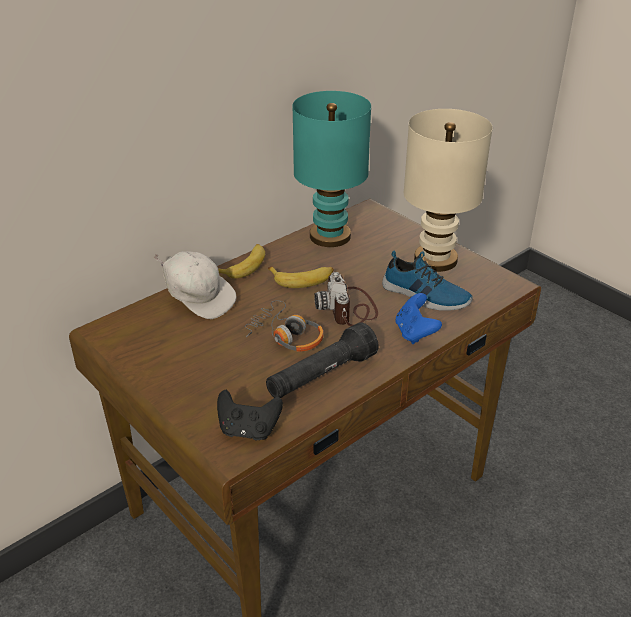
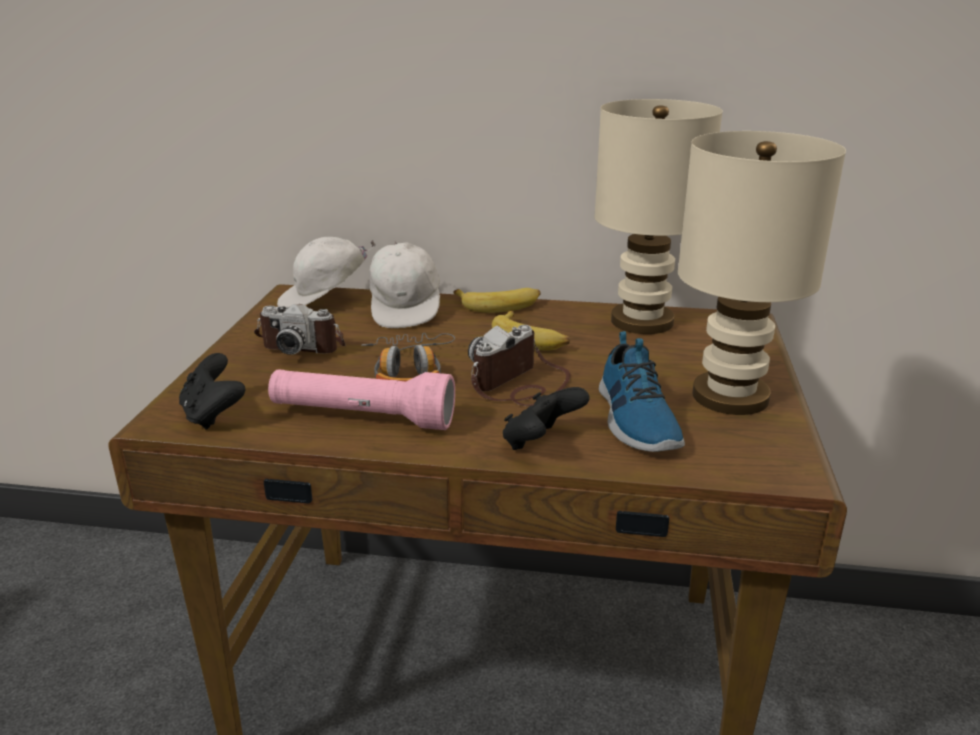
camera: 50 degrees right, 10 degrees down
(136, 322) = (325, 300): none -> white cap
(194, 358) = (304, 344): none -> camera
(321, 376) = (362, 418): black flashlight -> pink flashlight
(329, 236) = (641, 320): turquoise table lamp -> beige table lamp
(415, 333) = (541, 443): blue game controller -> black game controller

